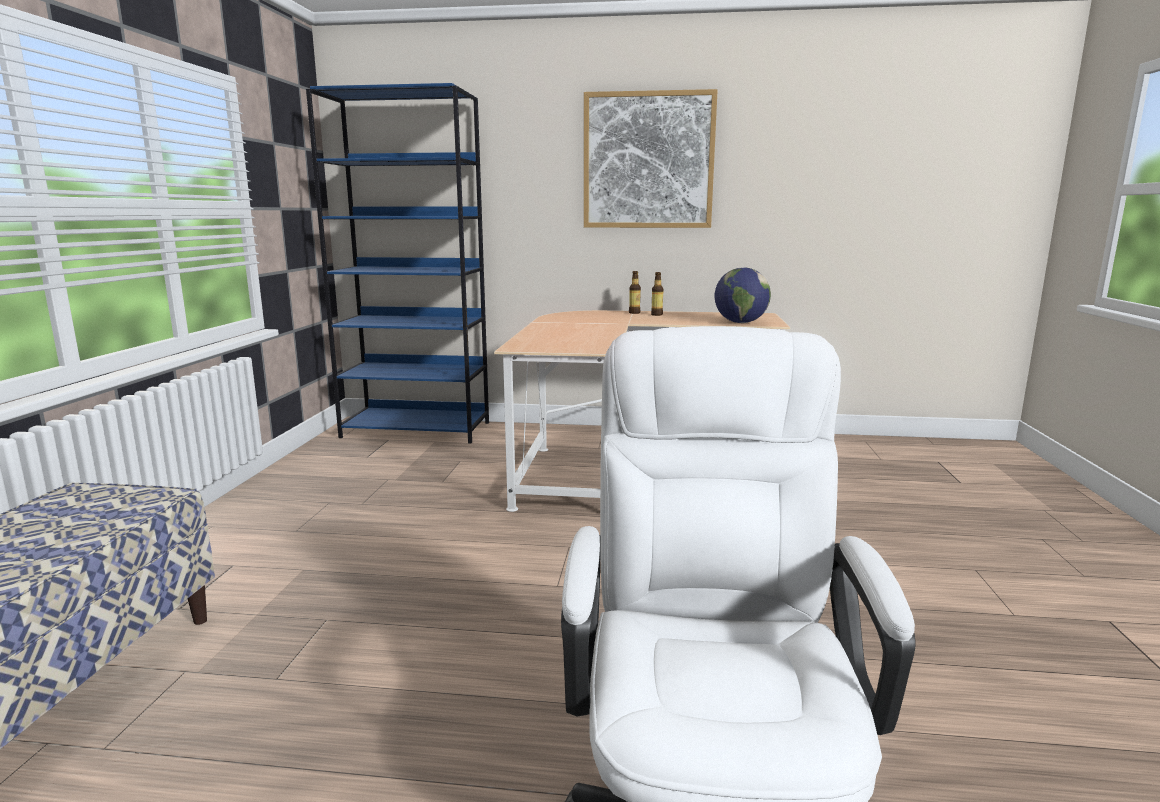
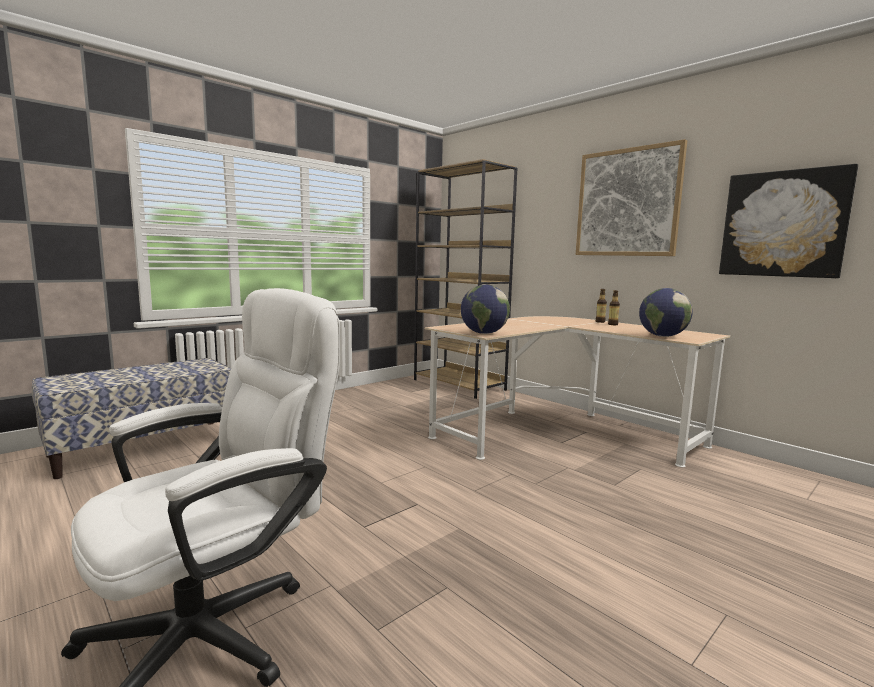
camera: 40 degrees right, 5 degrees down
(417, 430) = (459, 385): blue bookcase -> brown bookcase
(592, 348) = (484, 333): none -> globe
(817, 193) = (783, 224): none -> picture

